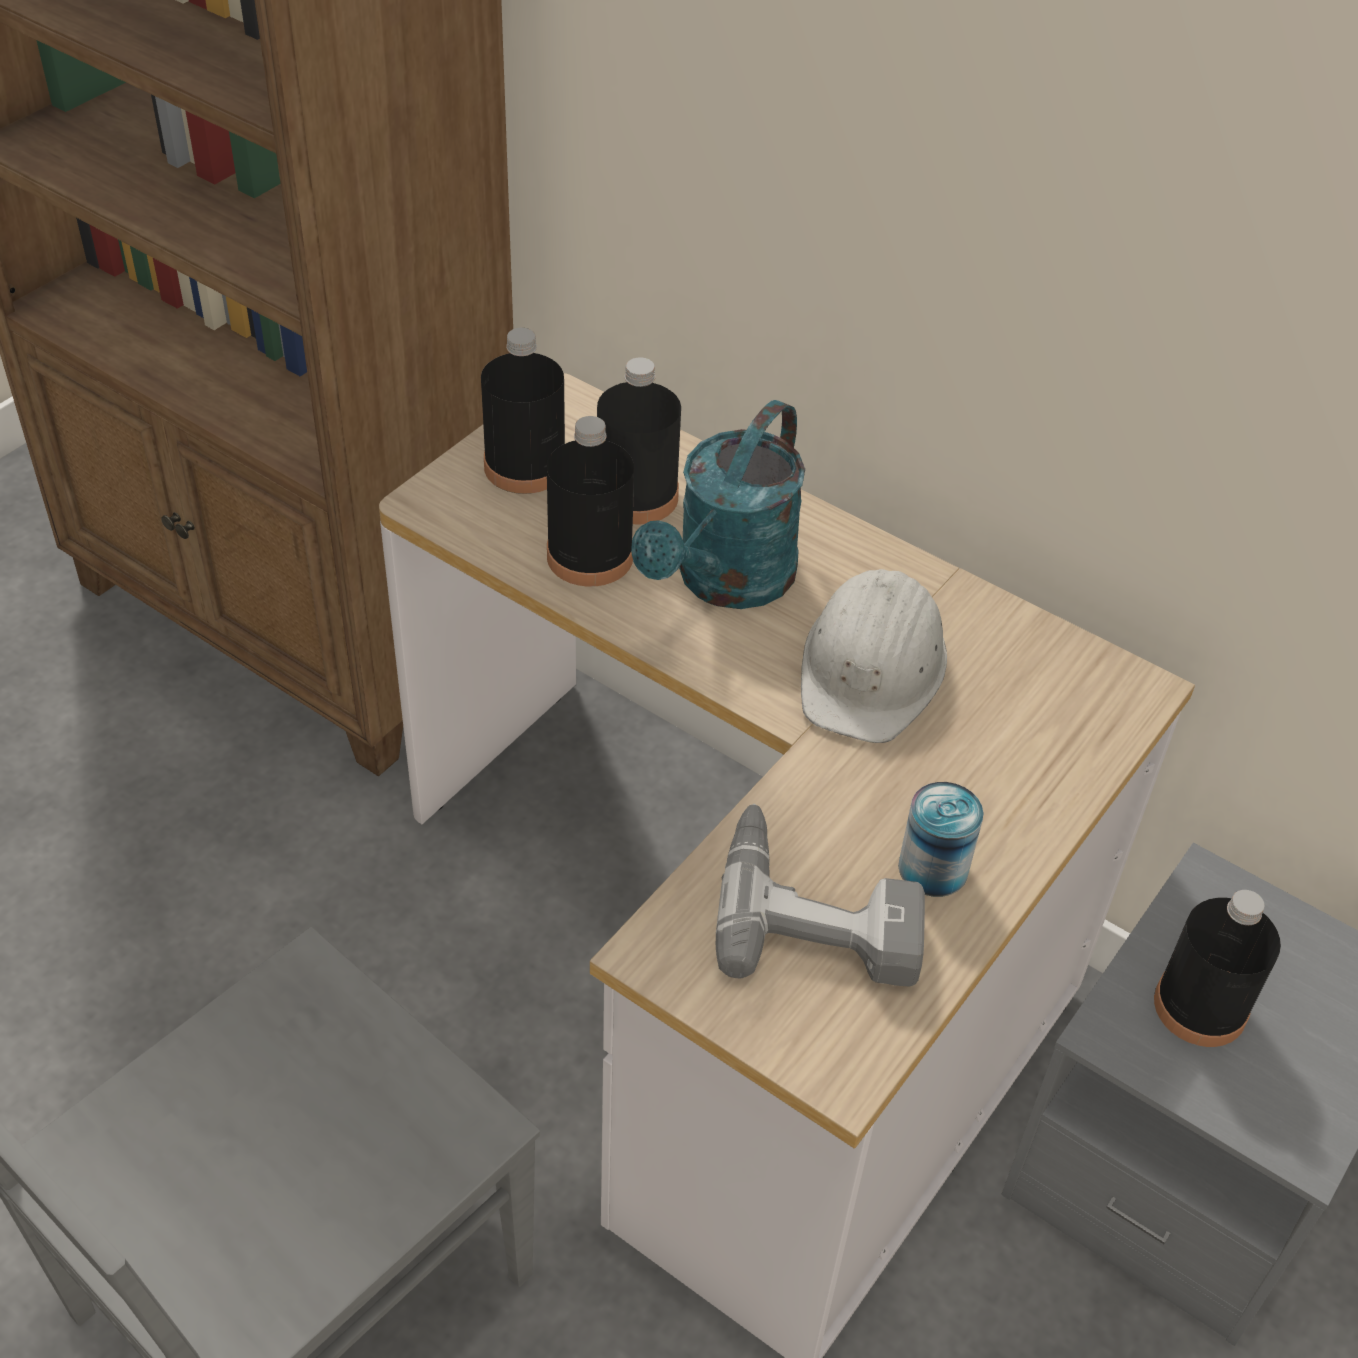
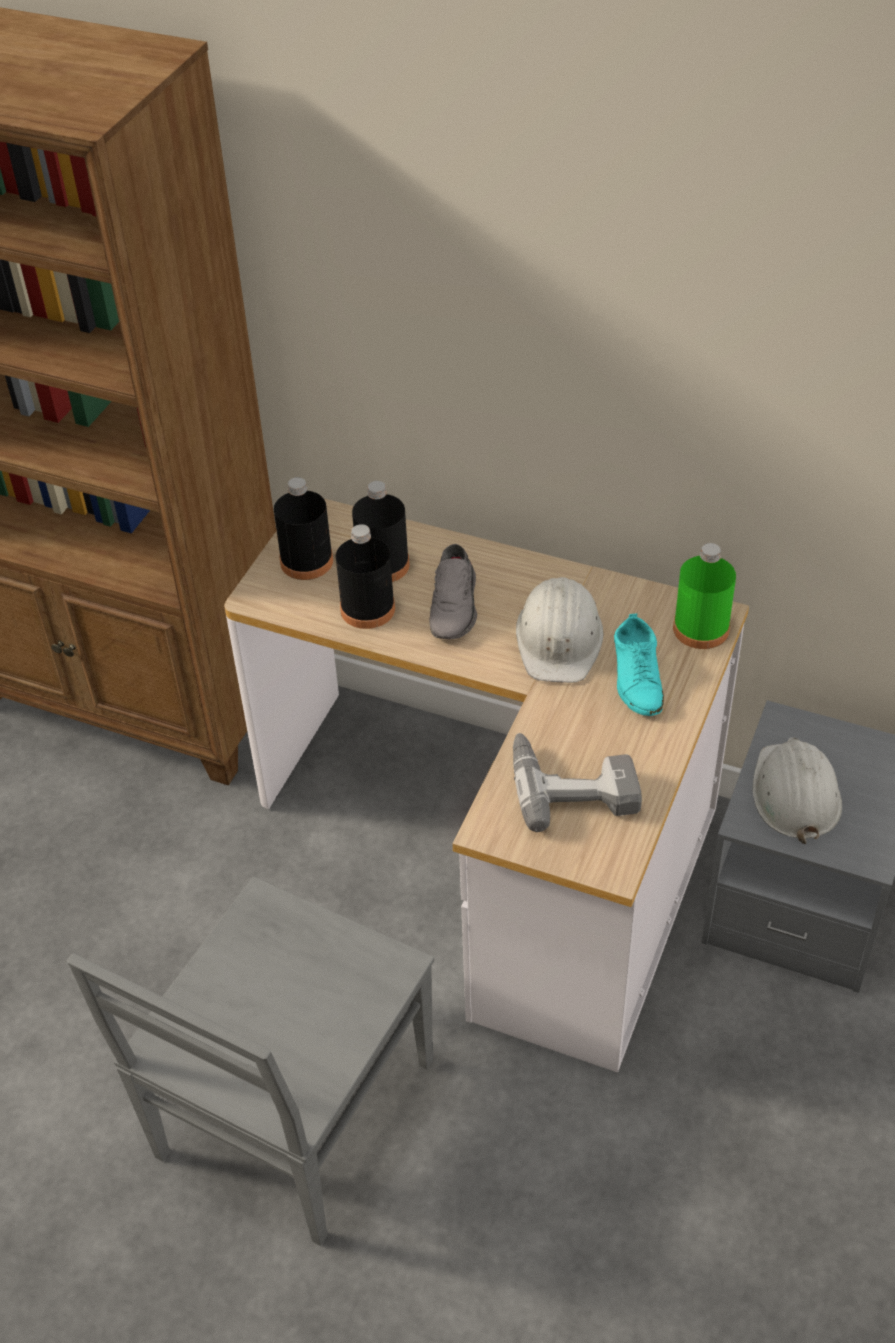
camera: 10 degrees left, 0 degrees up
(725, 582) = (455, 607): turquoise watering can -> grey shoe
(933, 868) = (629, 746): can -> none
(979, 758) = (637, 677): none -> turquoise shoe
(1105, 704) = (701, 629): none -> green bottle
(1200, 1007) = (794, 794): black bottle -> white hard hat

